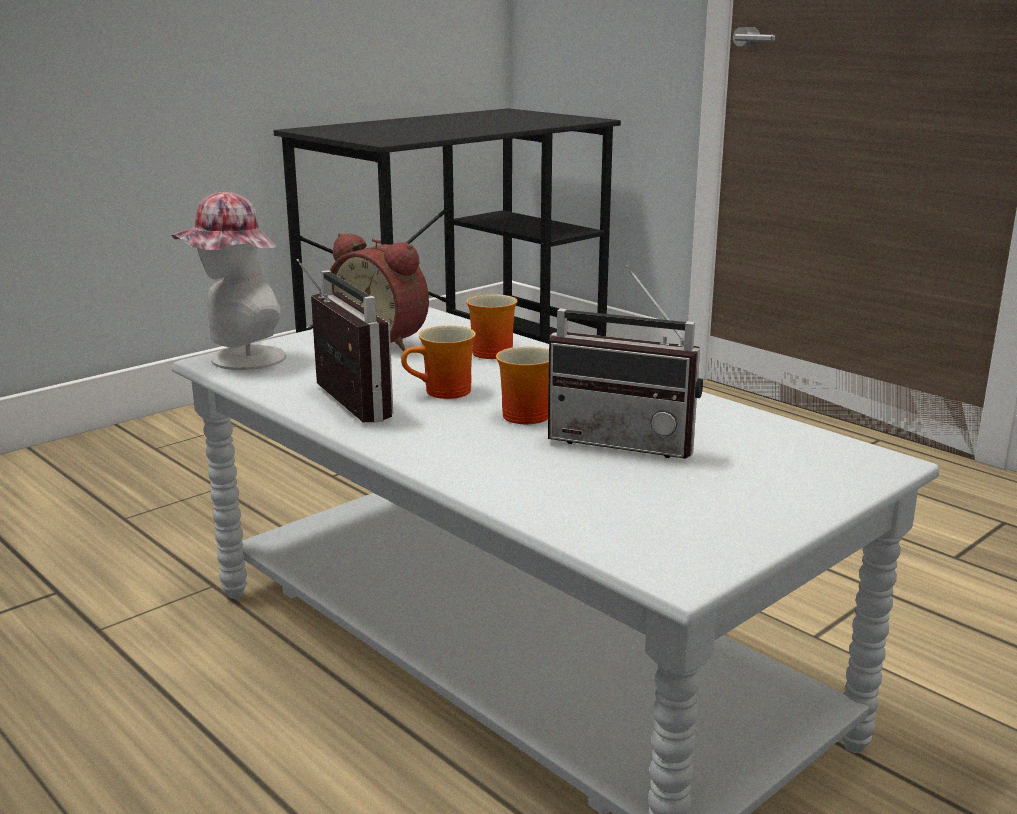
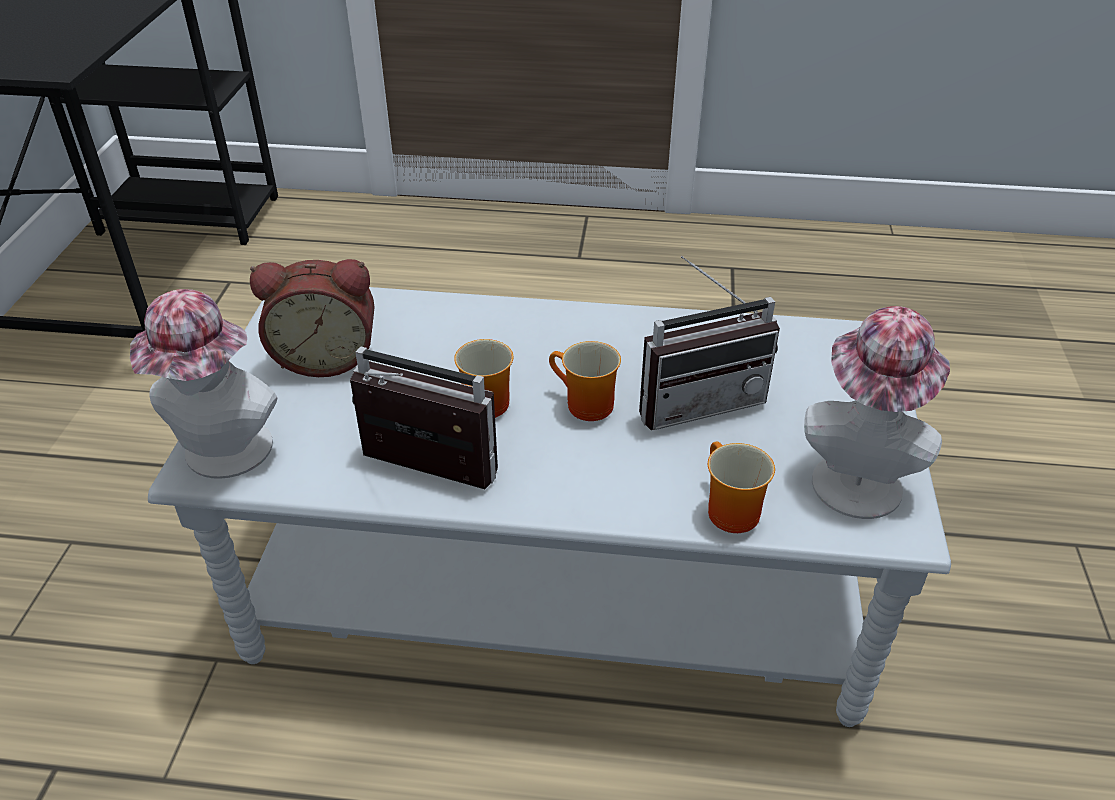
camera: 40 degrees left, 20 degrees up
(491, 351) = (444, 328): mug -> mug (726, 511)
(695, 528) = (857, 476): none -> hat

